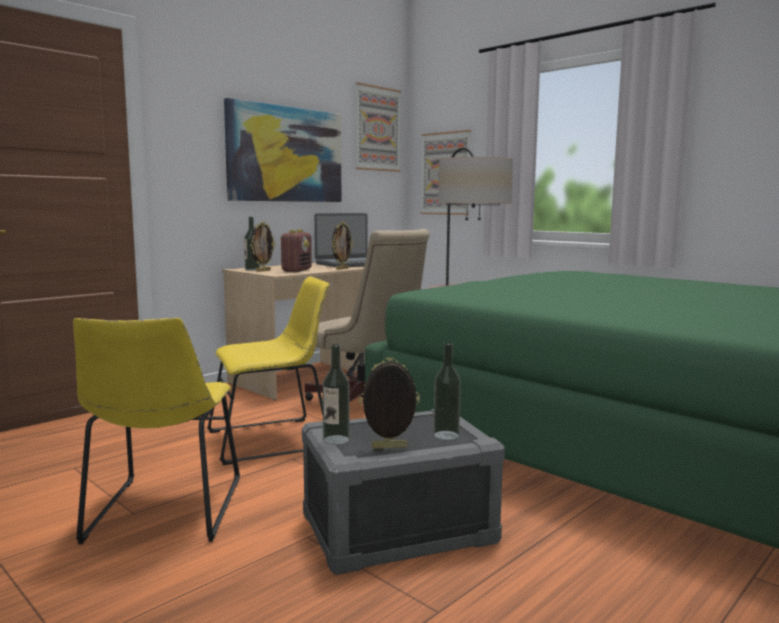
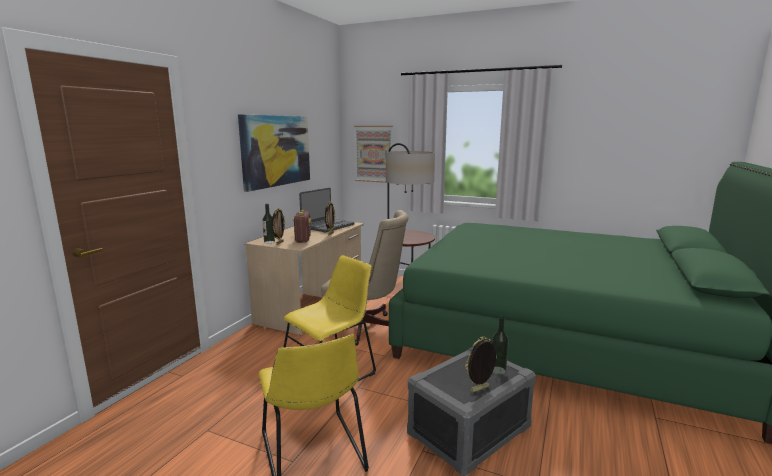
camera: 20 degrees left, 5 degrees up
(336, 440) = (443, 389): bottle -> none
(377, 129) = (326, 123): picture -> none

